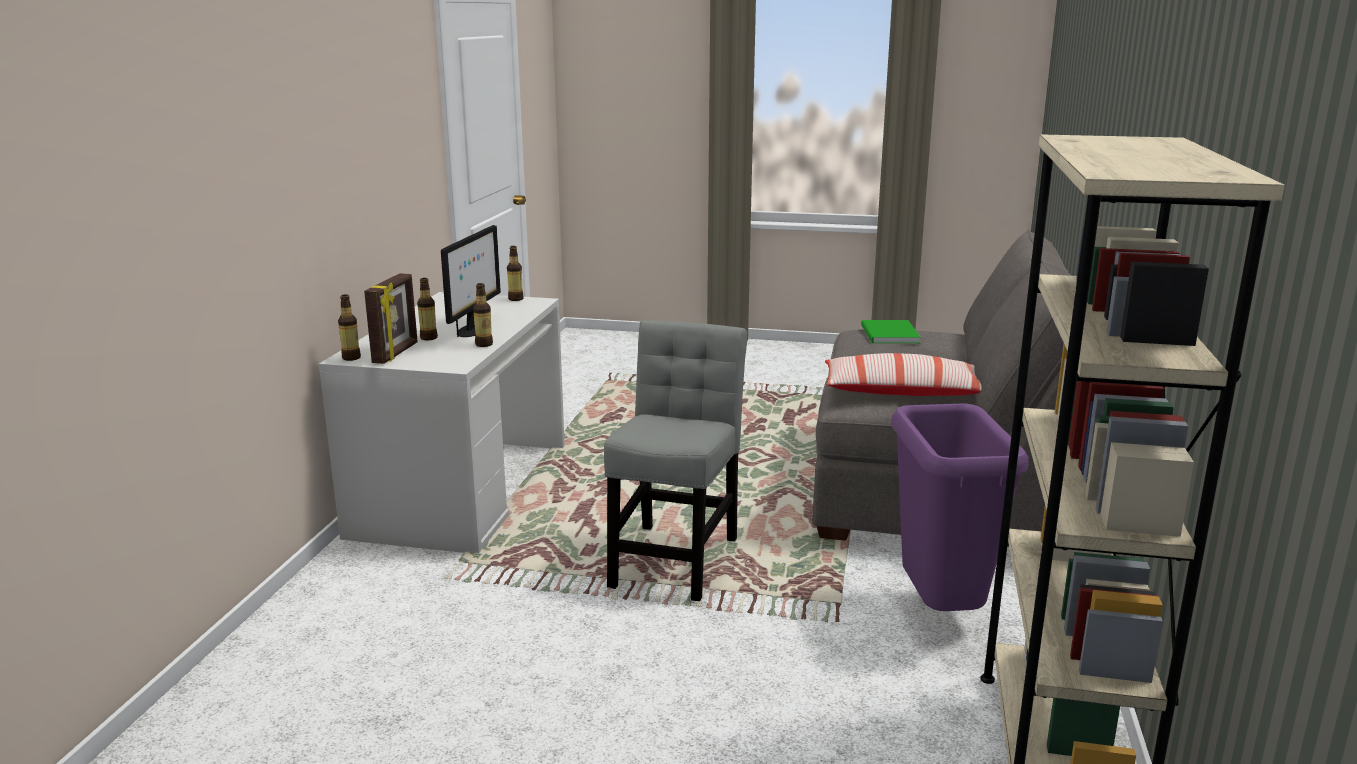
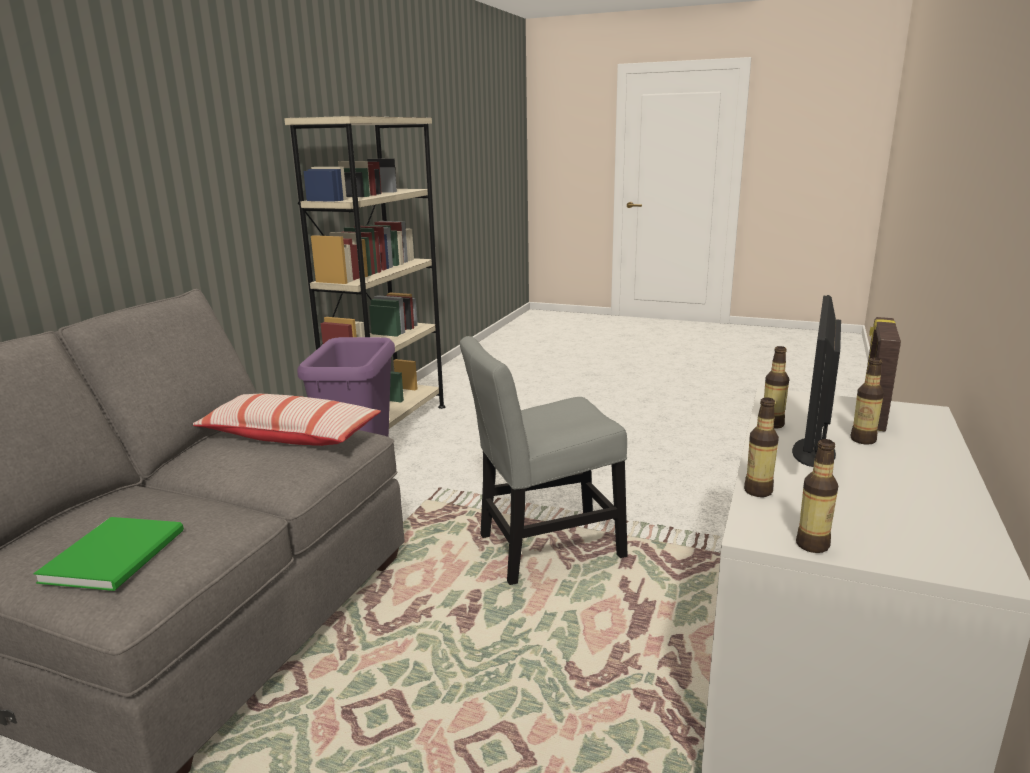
camera: 170 degrees left, 0 degrees up
(351, 358) = (919, 411): bottle -> bottle (758, 491)
(675, 557) = (543, 549): grey chair -> grey chair turned 45 degrees clockwise

